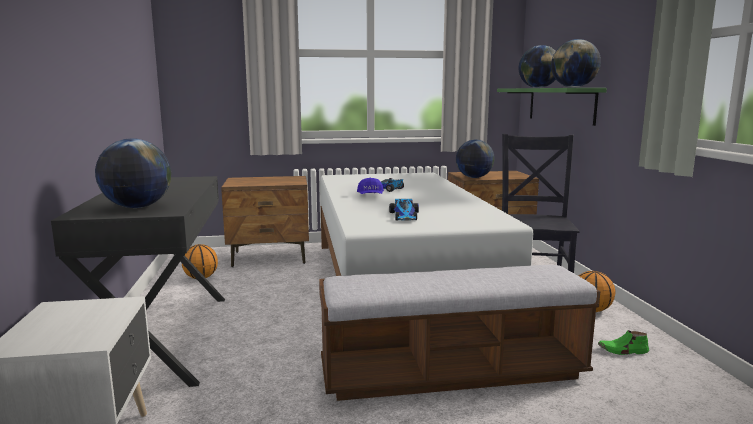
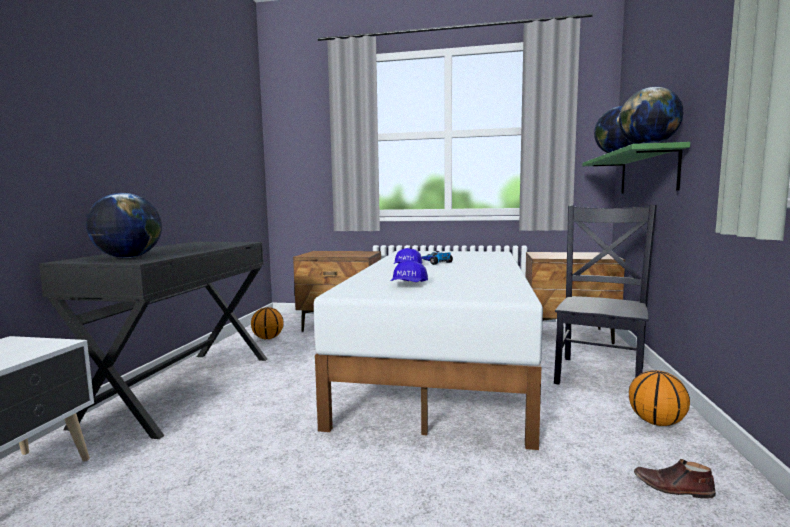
camera: 20 degrees right, 5 degrees down
(405, 216) = (408, 285): toy car -> blue cap
(452, 372) = (415, 474): bench -> none
(474, 177) = (547, 256): globe -> none
(623, 351) = (673, 488): green shoe -> brown shoe

